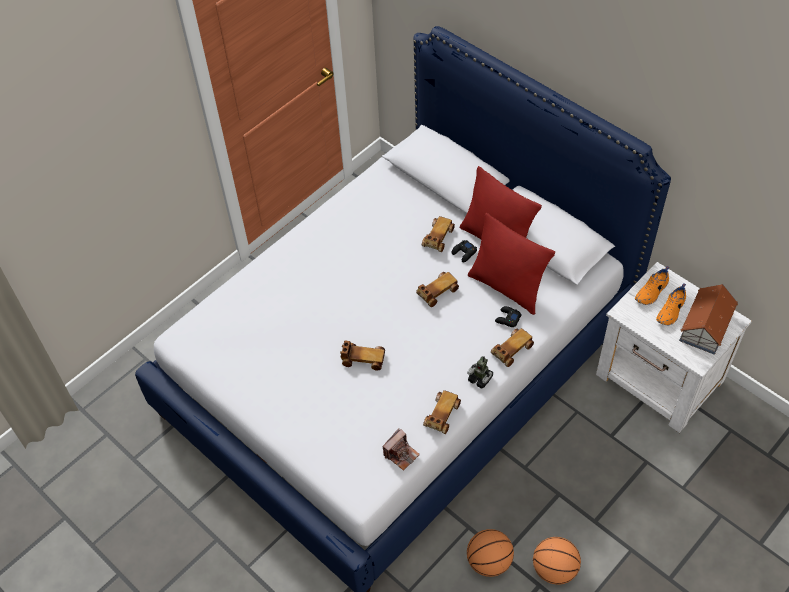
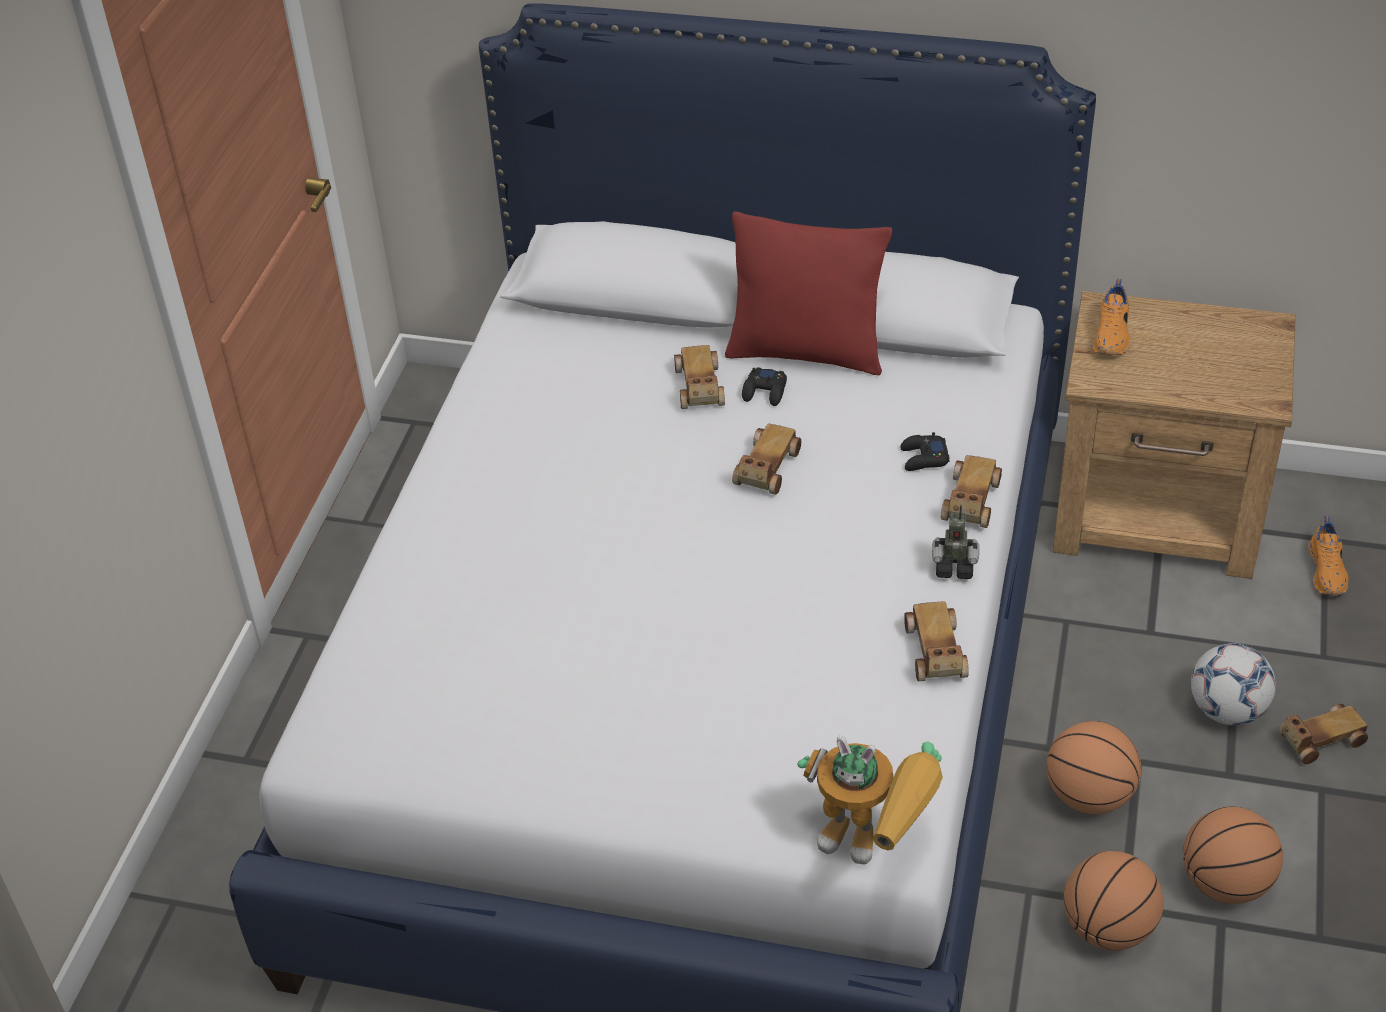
camera: 30 degrees left, 10 degrees down
(354, 488) = (874, 842): none -> toy robot
(363, 359) = (717, 628): toy car -> toy car (1320, 740)
(401, 454) = (914, 747): camera -> none
(506, 287) = (883, 413): red pillow -> none
(525, 498) = (1089, 796): none -> basketball
(617, 491) = (1227, 710): none -> football
(660, 380) = (1159, 515): white nightstand -> brown nightstand
(671, 311) = (1165, 350): orange shoe -> orange shoe (1327, 571)
(705, 327) = (1235, 351): toy house -> none

